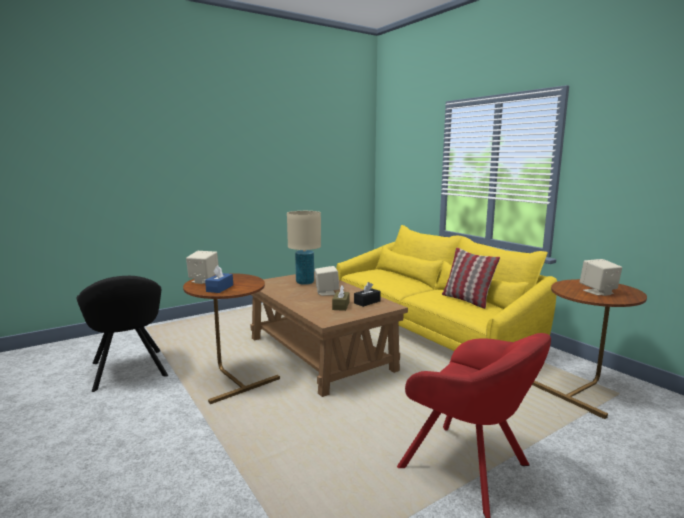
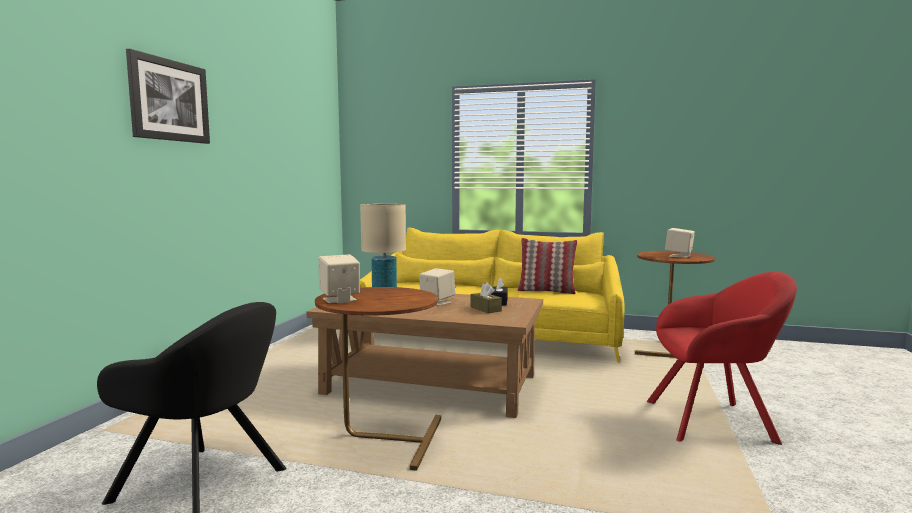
camera: 40 degrees left, 5 degrees down
(202, 138) = (169, 100): none -> picture
(220, 288) = (391, 301): blue tissue box -> none

